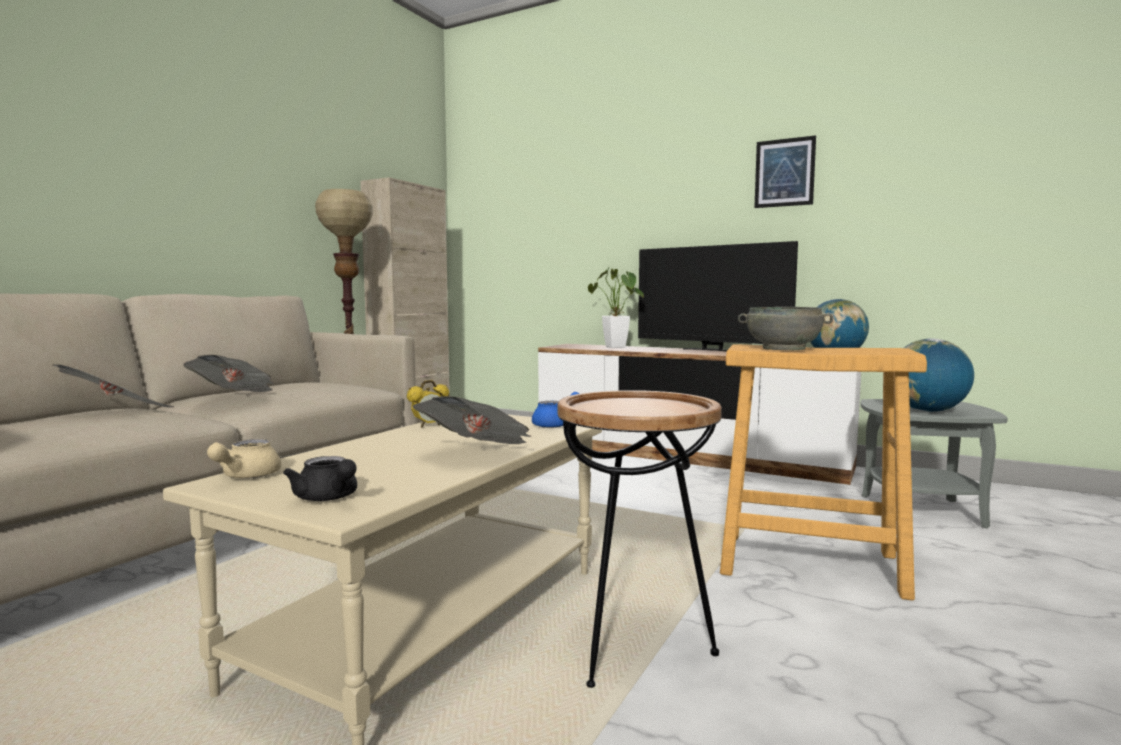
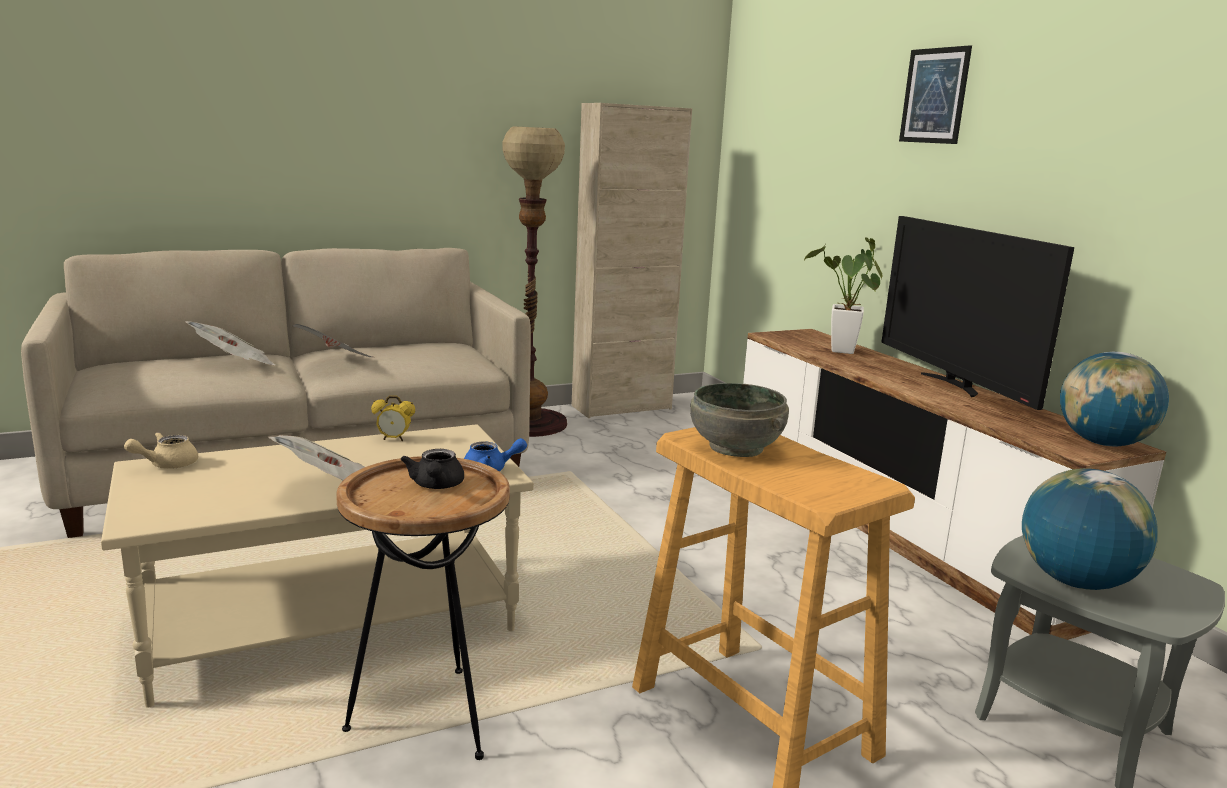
camera: 35 degrees right, 10 degrees up
(328, 498) = (157, 505): black teapot -> black teapot (436, 486)
(784, 172) = (1109, 121): picture -> picture (934, 96)

